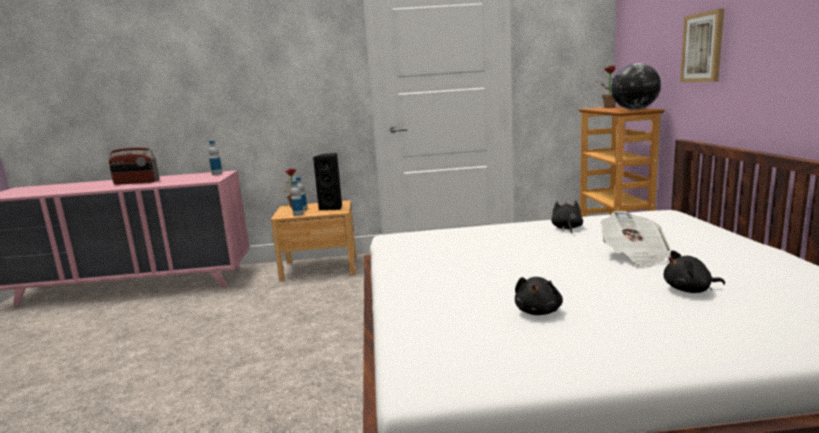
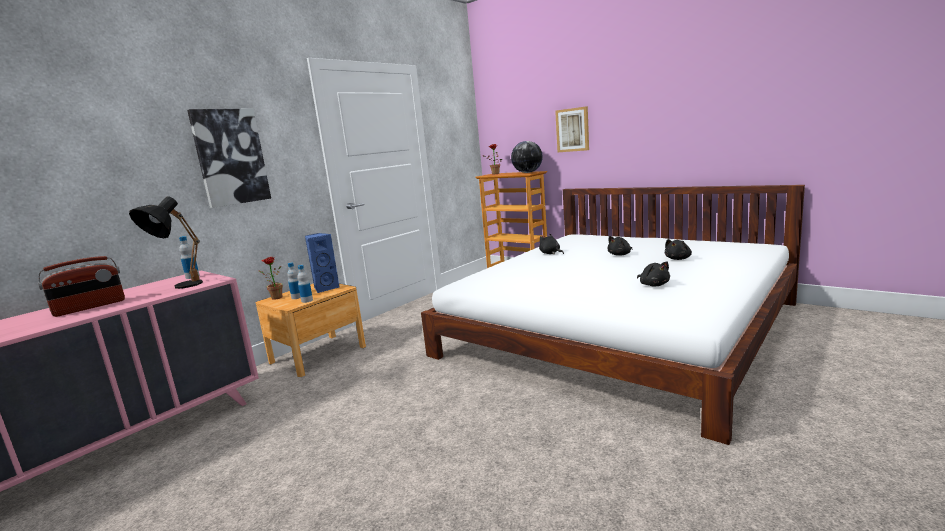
camera: 45 degrees left, 0 degrees up
(188, 180) = (179, 287): none -> black table lamp
(273, 75) = (230, 157): none -> picture
(332, 207) = (325, 288): black speaker -> blue speaker
(634, 256) = (620, 255): newspaper -> black plush toy

